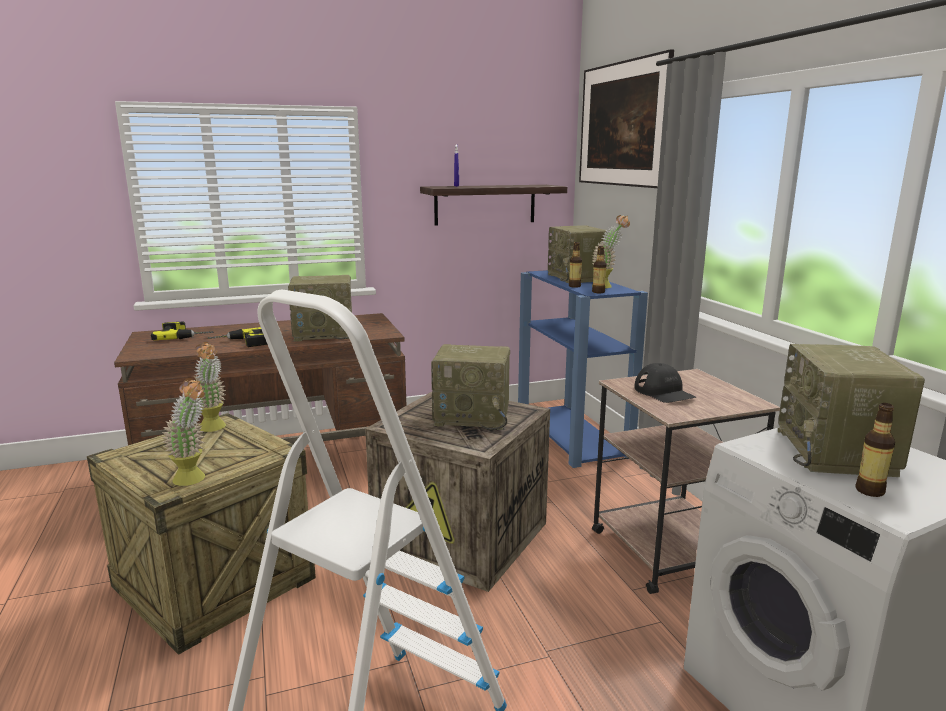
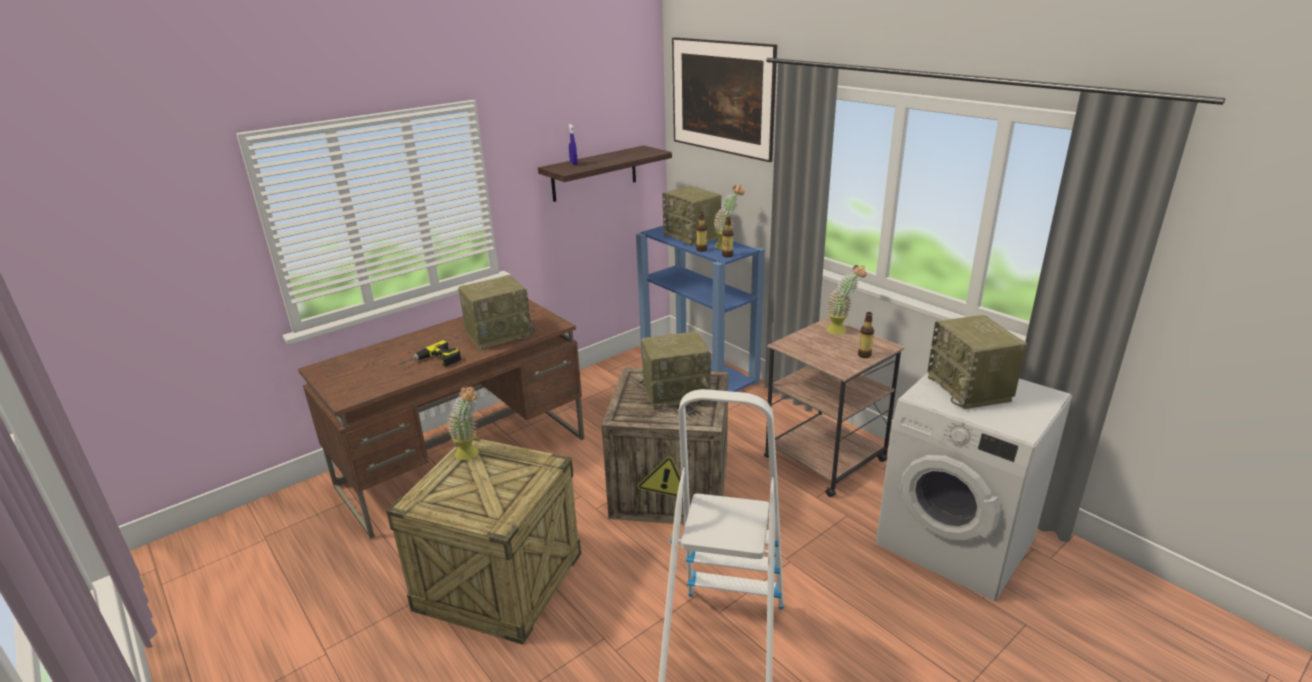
camera: 20 degrees left, 10 degrees up
(185, 335) = (363, 363): power drill -> none
(194, 480) = (510, 509): potted plant -> potted plant (841, 330)
(664, 392) = (822, 348): black cap -> none
(869, 491) = (1002, 416): bottle -> bottle (864, 355)

